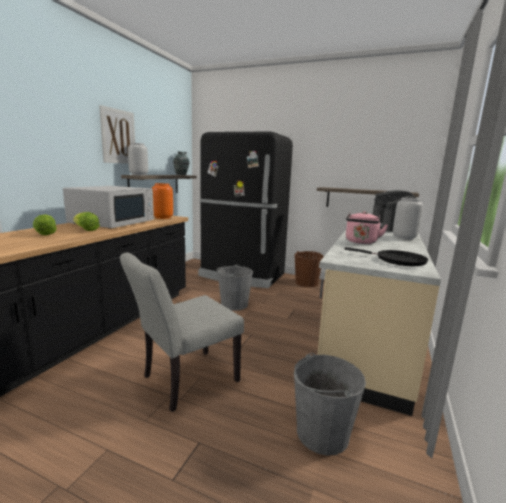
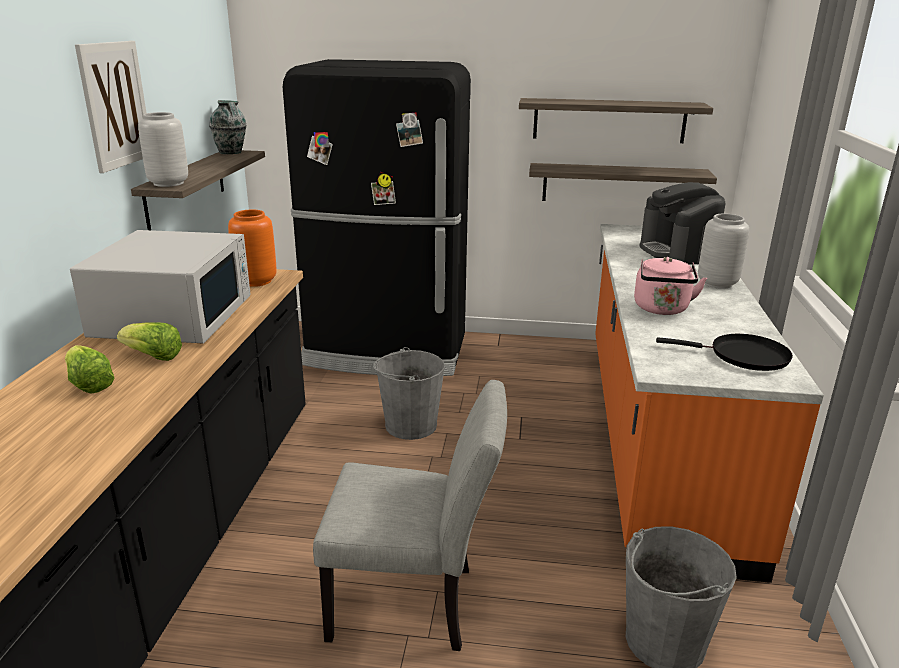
camera: 15 degrees left, 10 degrees up
(184, 381) = (415, 604): grey chair -> grey chair turned 120 degrees counterclockwise
(306, 283) = (515, 351): brown bucket -> none
(362, 166) = (609, 120): none -> shelf
(368, 328) = (657, 435): beige counter -> orange counter

